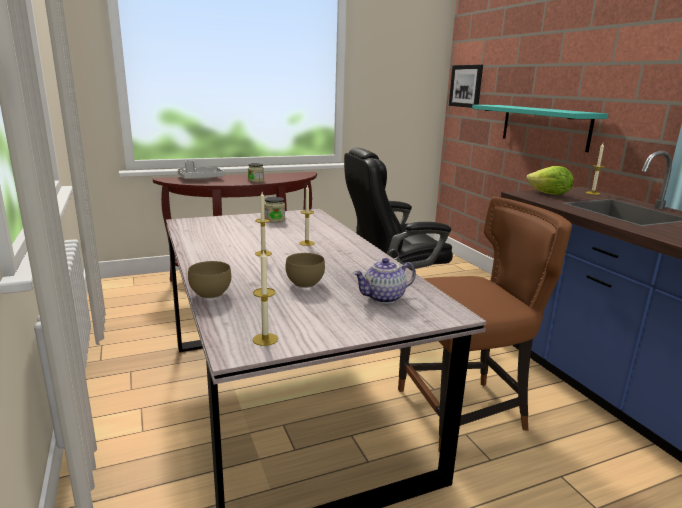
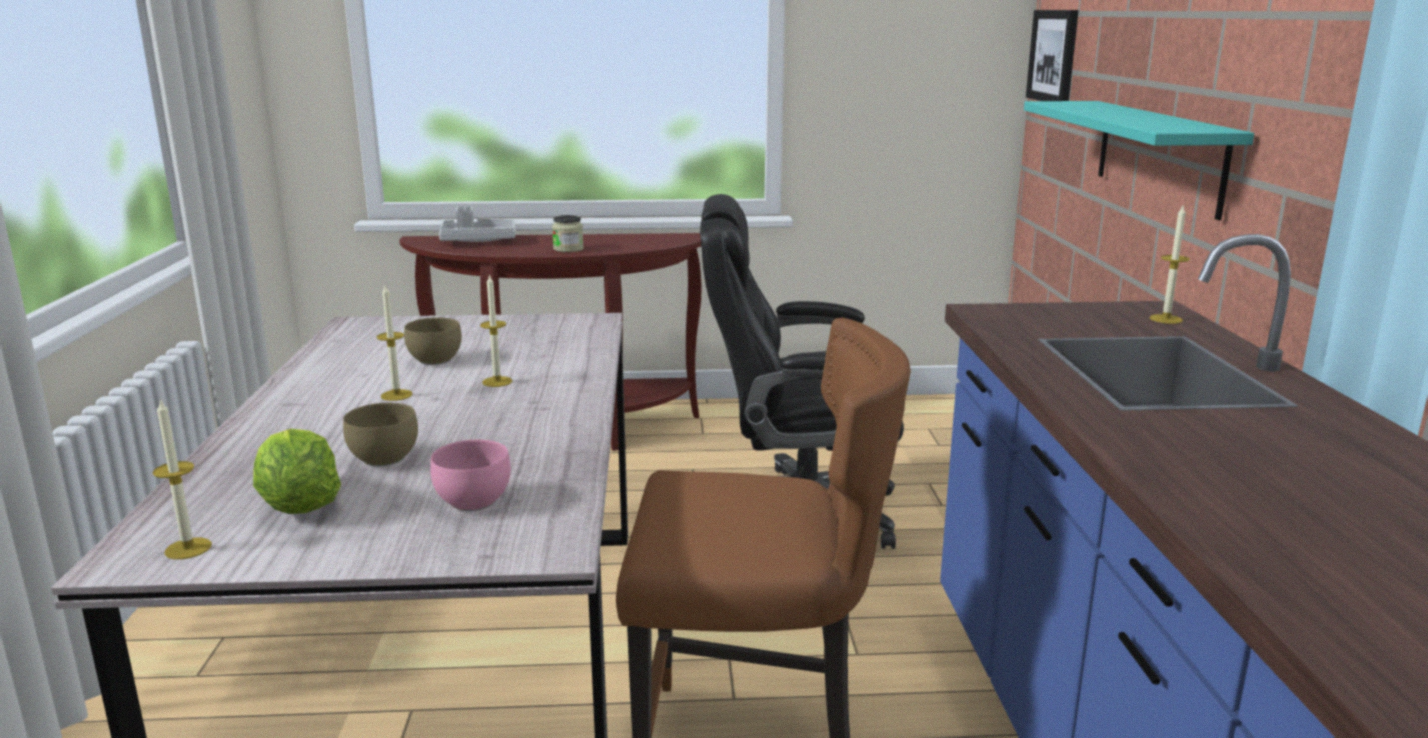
camera: 20 degrees right, 0 degrees up
(212, 293) = (220, 459): brown bowl -> brown bowl (437, 360)
(274, 220) = (507, 331): jar -> none
(384, 298) = (475, 503): teapot -> pink bowl
(549, 194) = (1047, 316): lettuce -> lettuce (299, 506)

